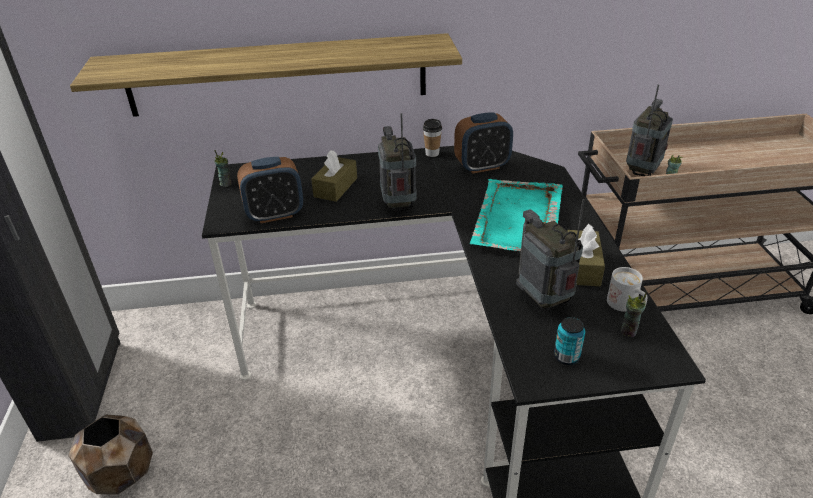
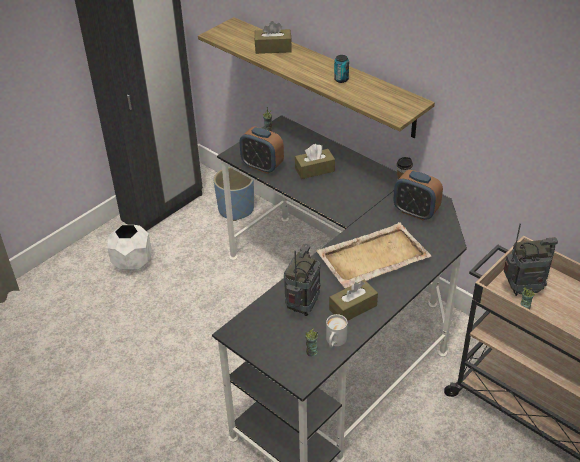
camera: 50 degrees right, 5 degrees up
(121, 475) = (132, 263): brown planter -> white planter
(184, 331) = (236, 210): none -> blue planter
(200, 60) = (273, 48): none -> brown tissue box
(398, 205) = (327, 203): radio -> none
(517, 219) = (372, 257): turquoise tray -> beige tray
(566, 357) = (263, 336): can -> can (341, 79)

